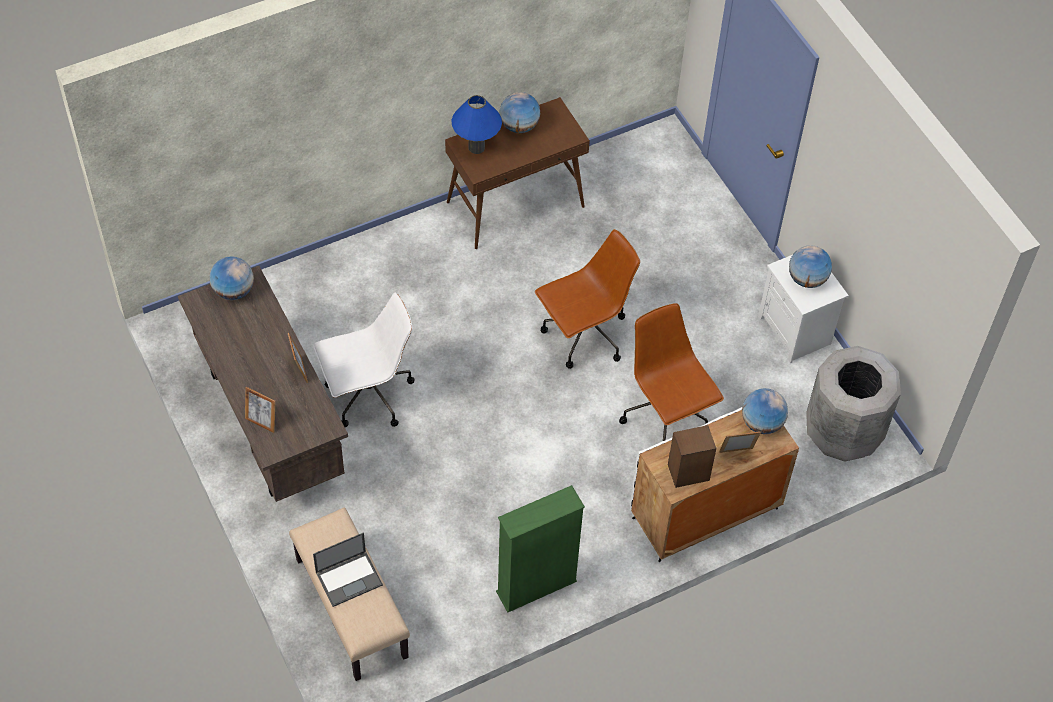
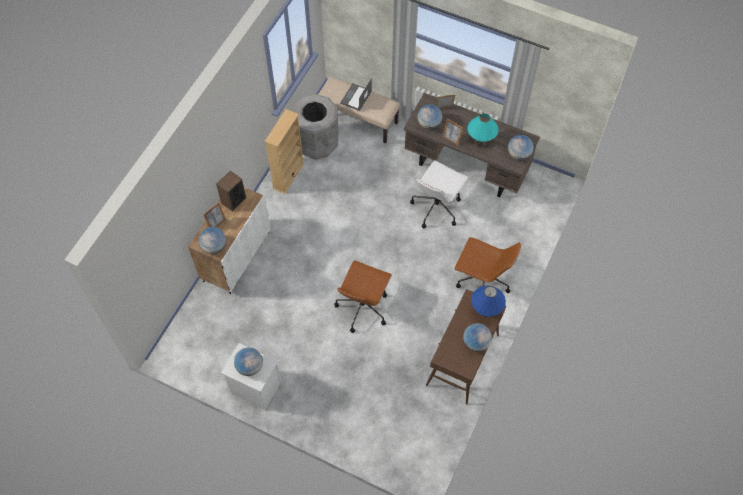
camera: 145 degrees right, 5 degrees up
(265, 340) = (480, 143): none -> turquoise table lamp
(306, 413) = (429, 124): none -> globe
(536, 587) = (288, 176): green bookcase -> beige bookcase
(666, 416) = (289, 292): brown office chair -> brown office chair (482, 282)
(843, 432) = (193, 344): grey trash can -> grey trash can (317, 144)

